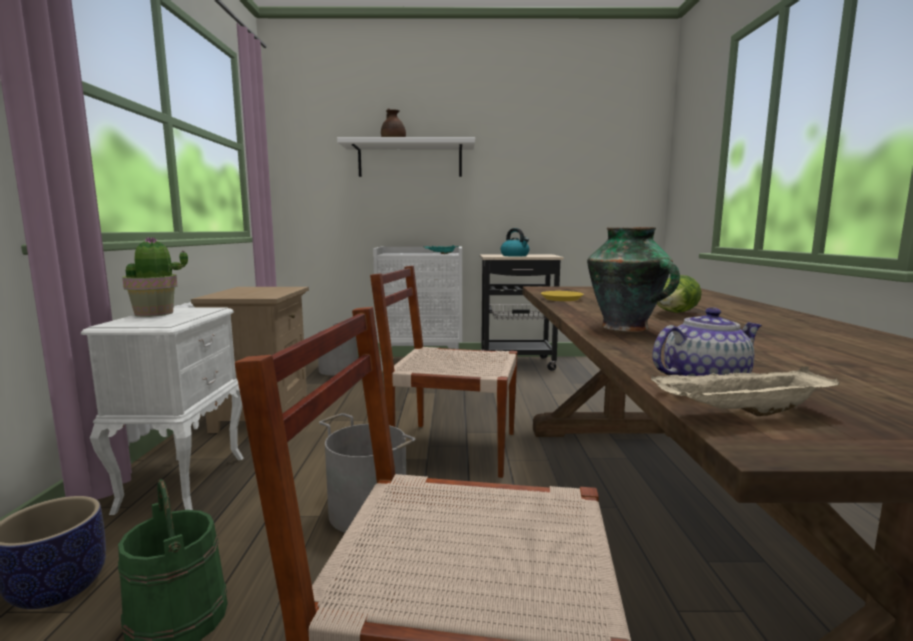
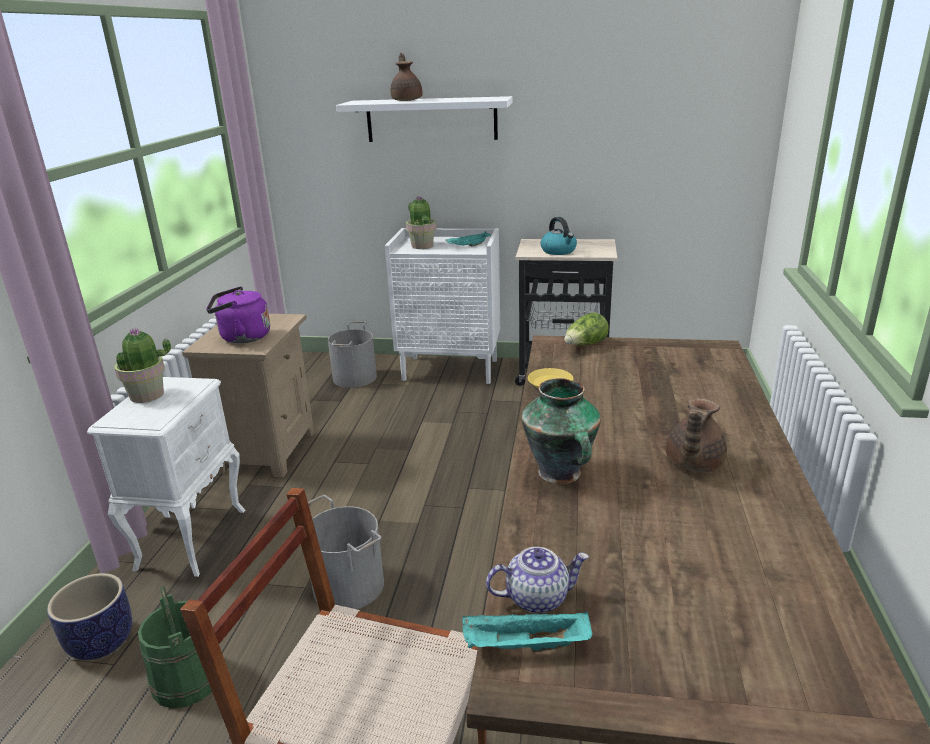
camera: 10 degrees right, 15 degrees up
(251, 293) = (242, 337): none -> purple kettle
(402, 254) = (422, 246): none -> potted plant
(451, 448) = (446, 510): chair -> none
(674, 314) = (638, 436): lettuce -> lettuce (585, 345)
(741, 414) = (524, 647): beige tray -> turquoise tray
(744, 322) = (692, 463): none -> brown teapot

